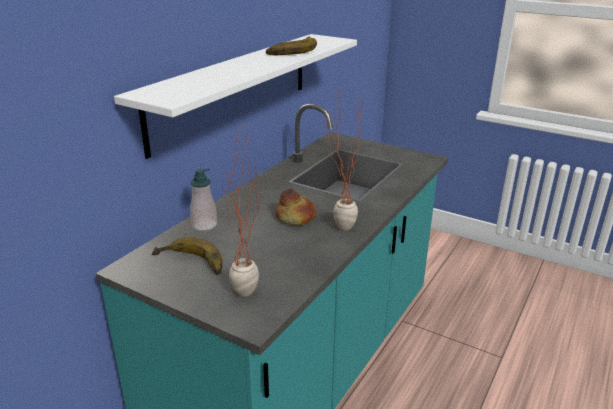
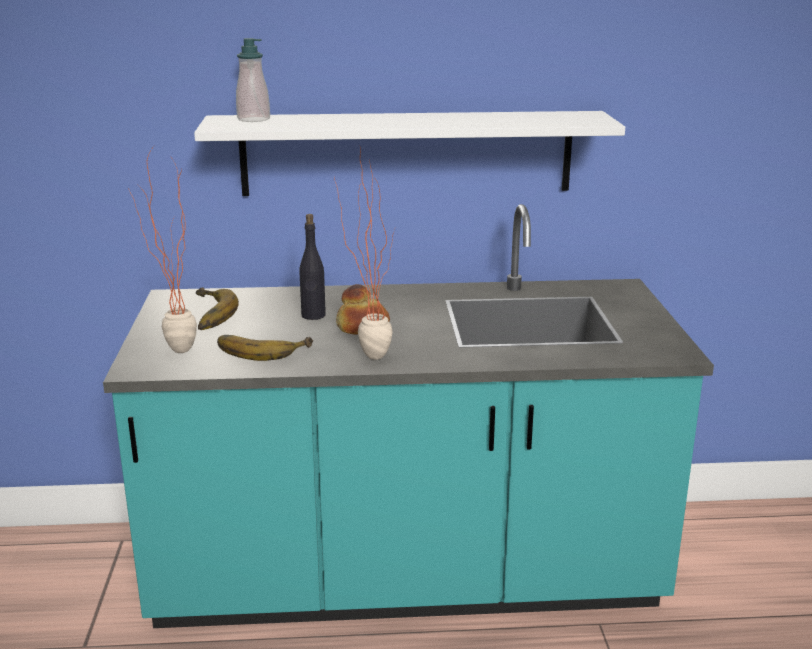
camera: 55 degrees right, 5 degrees down
(204, 225) = (286, 296): soap dispenser -> soap dispenser (253, 119)
(252, 226) = (313, 315): none -> black bottle
(290, 50) = (489, 118): banana -> banana (262, 349)

